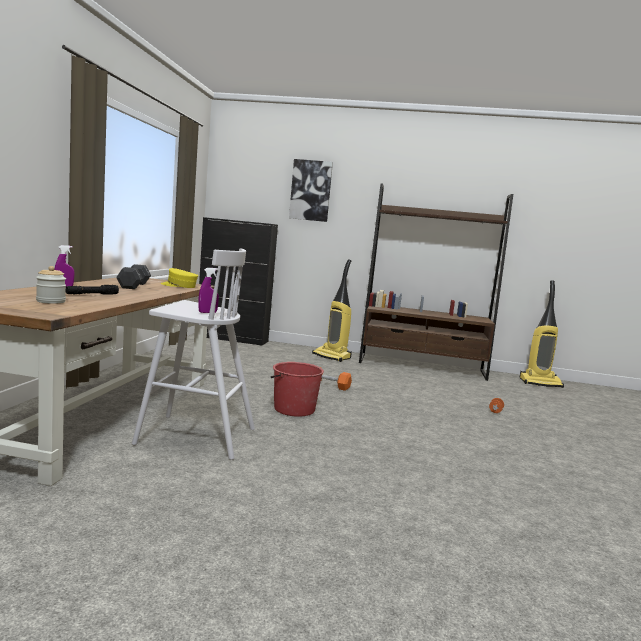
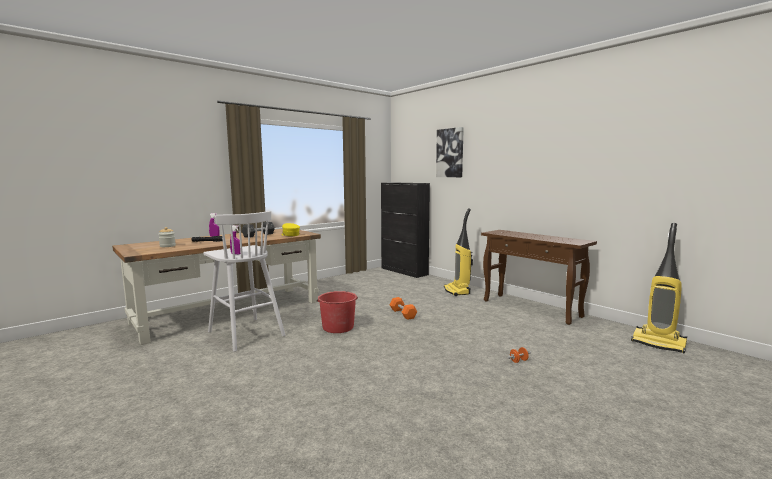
camera: 40 degrees right, 0 degrees up
(422, 367) = (531, 308): brown bookcase -> brown console table

